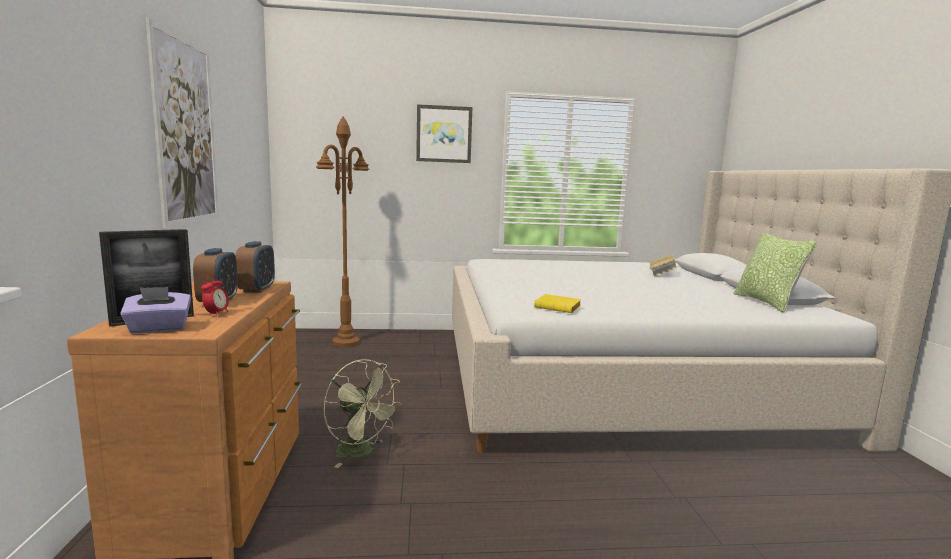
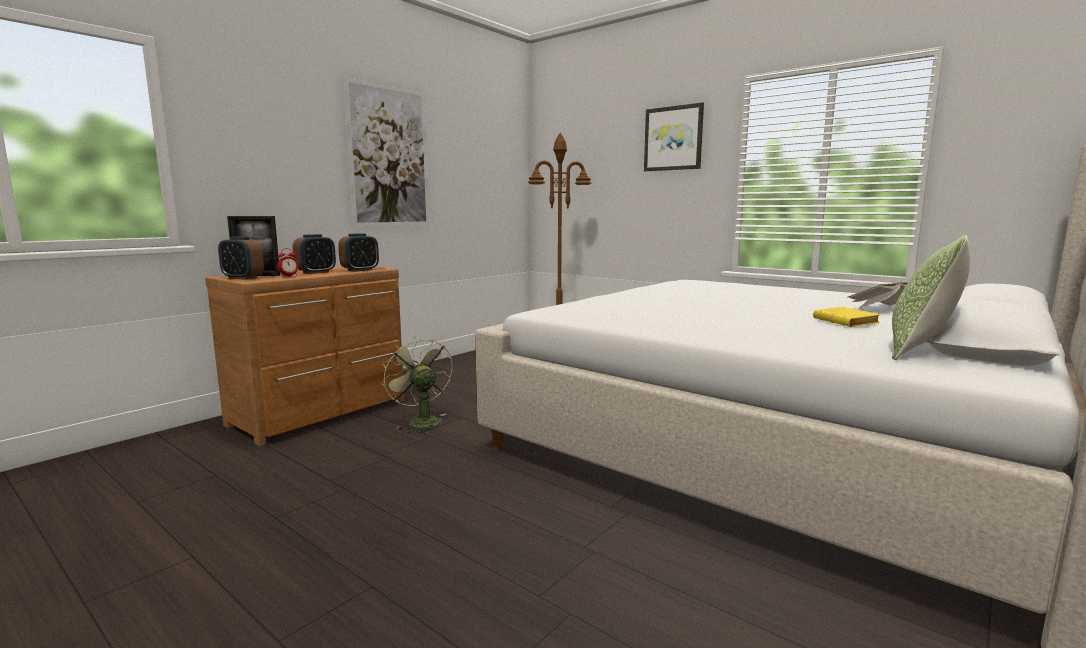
camera: 45 degrees right, 0 degrees up
(158, 329) = (242, 278): purple tissue box -> alarm clock
(361, 453) = (420, 421): green fan -> green fan turned 150 degrees clockwise
(559, 308) = (585, 314): yellow book -> yellow book (847, 322)

